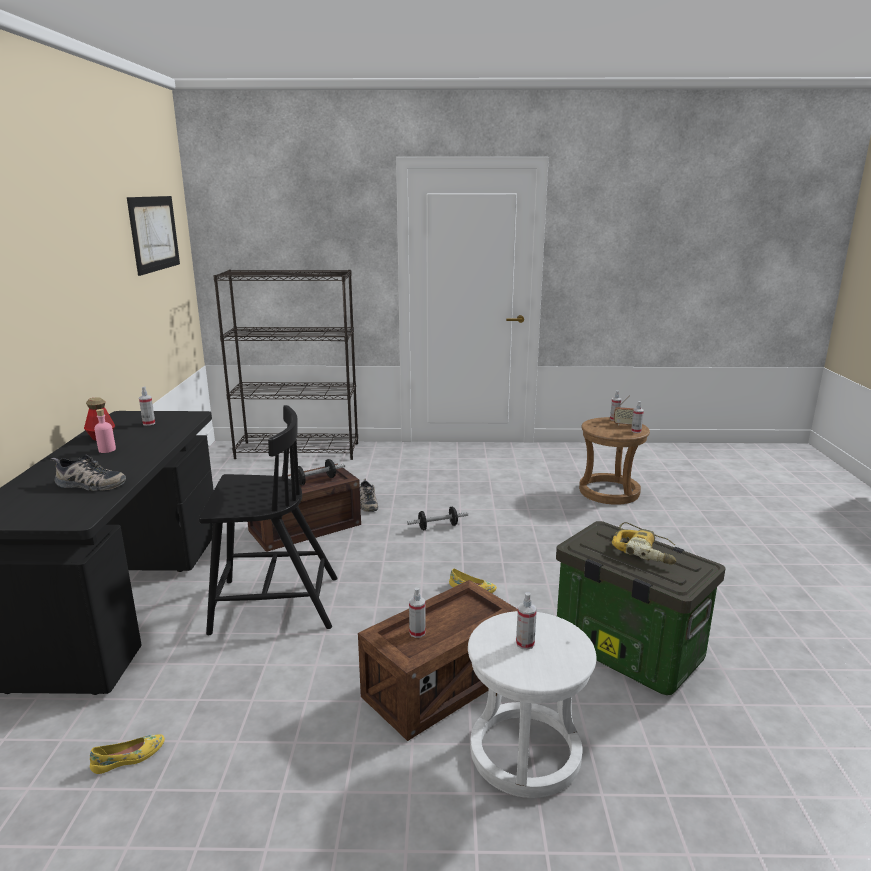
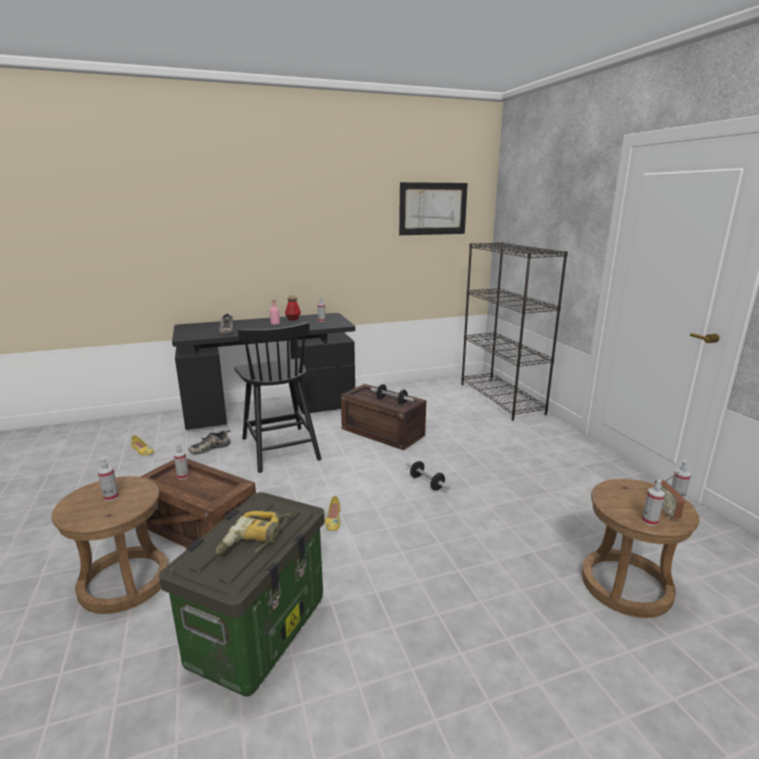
camera: 70 degrees right, 0 degrees up
(367, 503) = (441, 444): shoe -> shoe (210, 447)
(525, 753) = (124, 582): white stool -> brown stool

